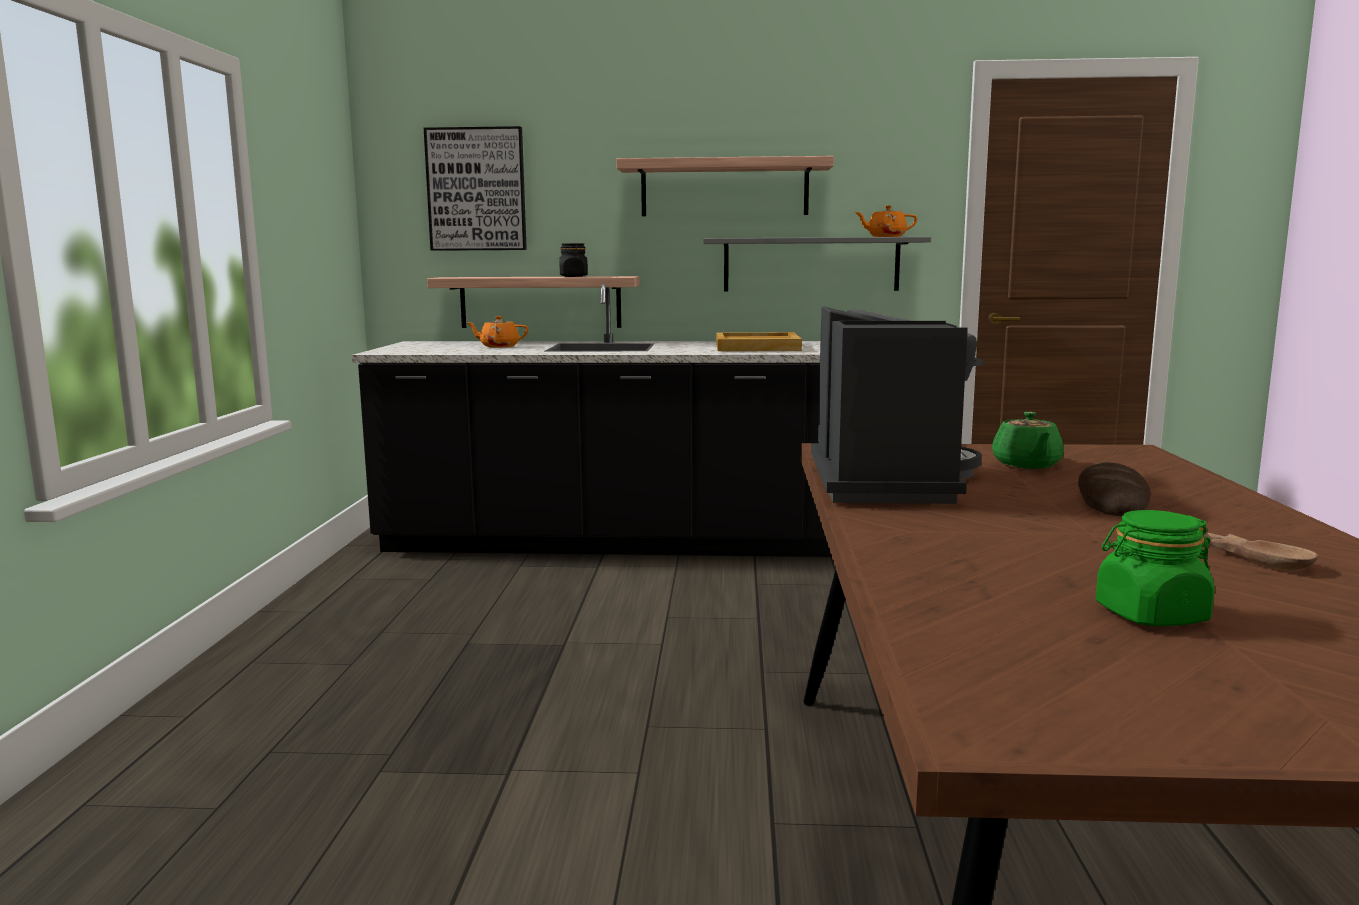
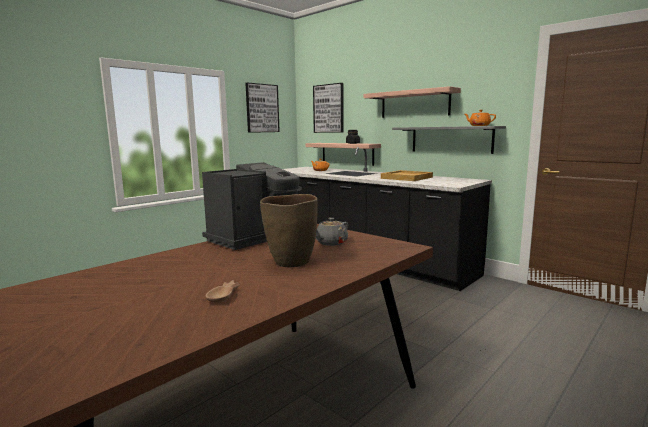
camera: 40 degrees right, 0 degrees up
(306, 179) = (262, 108): none -> picture
(1026, 465) = (330, 243): green teapot -> grey teapot
(1112, 500) = (291, 262): bread -> brown vase
(1150, 615) = (112, 297): green jar -> none

